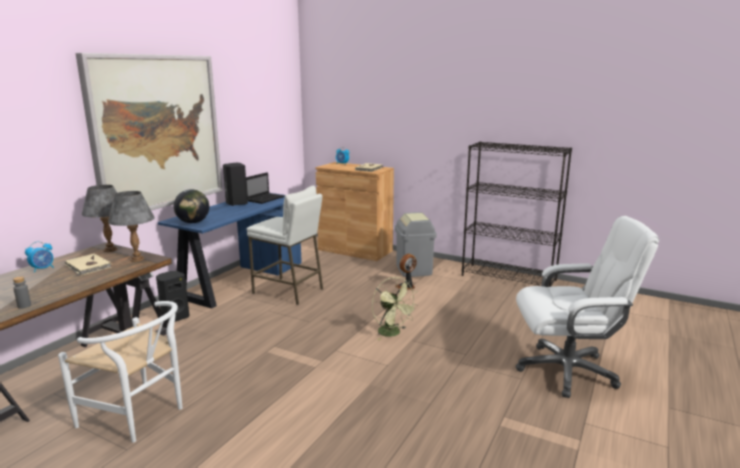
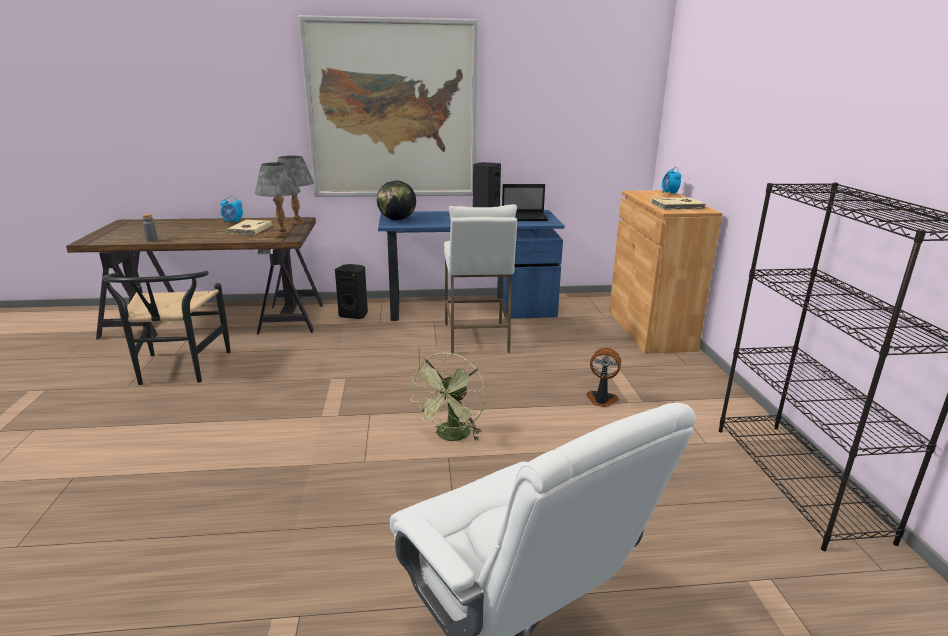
camera: 55 degrees right, 5 degrees up
(139, 416) = (178, 370): white chair -> black chair
(414, 270) = (665, 387): grey trash can -> none

